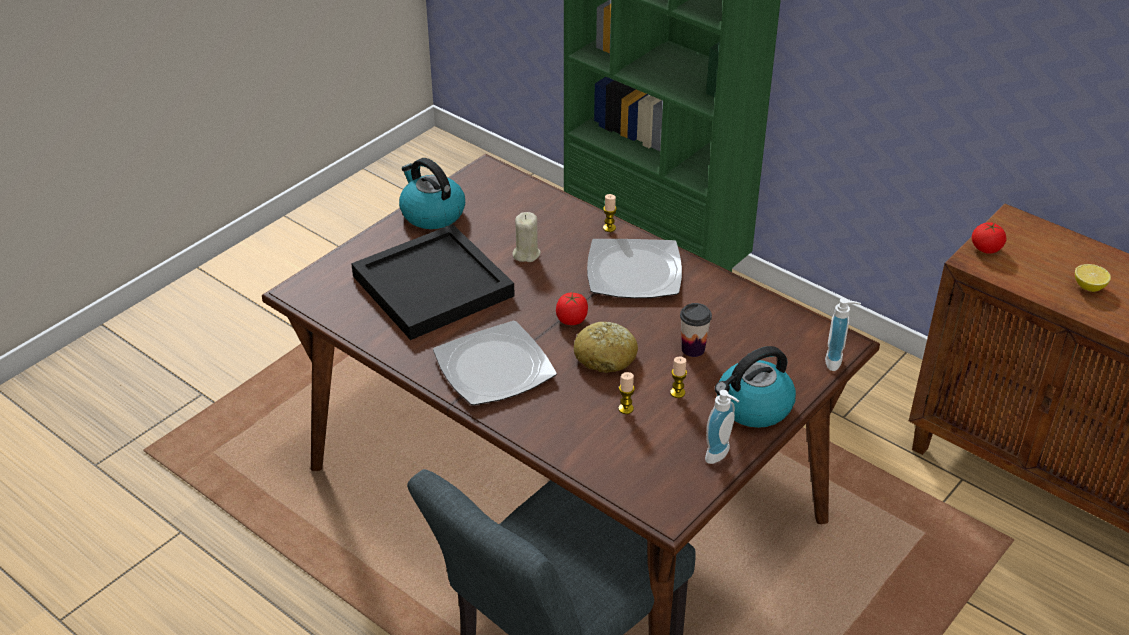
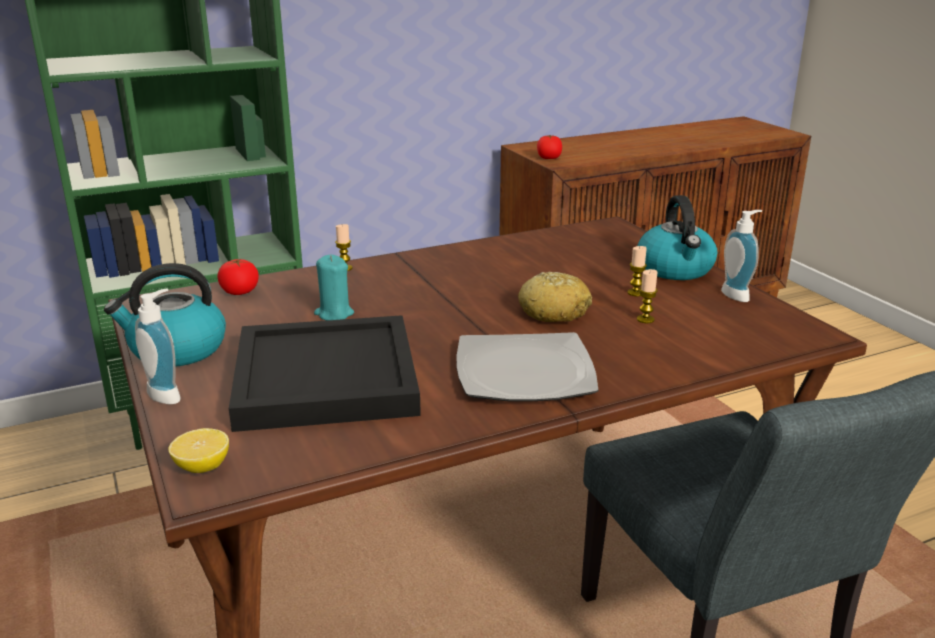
camera: 65 degrees left, 15 degrees down
(526, 254) = (334, 314): beige candle -> turquoise candle
(571, 319) = (476, 315): tomato -> tomato (239, 292)
(633, 272) = (430, 273): plate -> none
(693, 349) = (574, 274): cup -> none
(837, 361) = (633, 230): soap dispenser -> soap dispenser (168, 394)
(1088, 287) = (617, 147): lemon -> lemon (202, 467)

